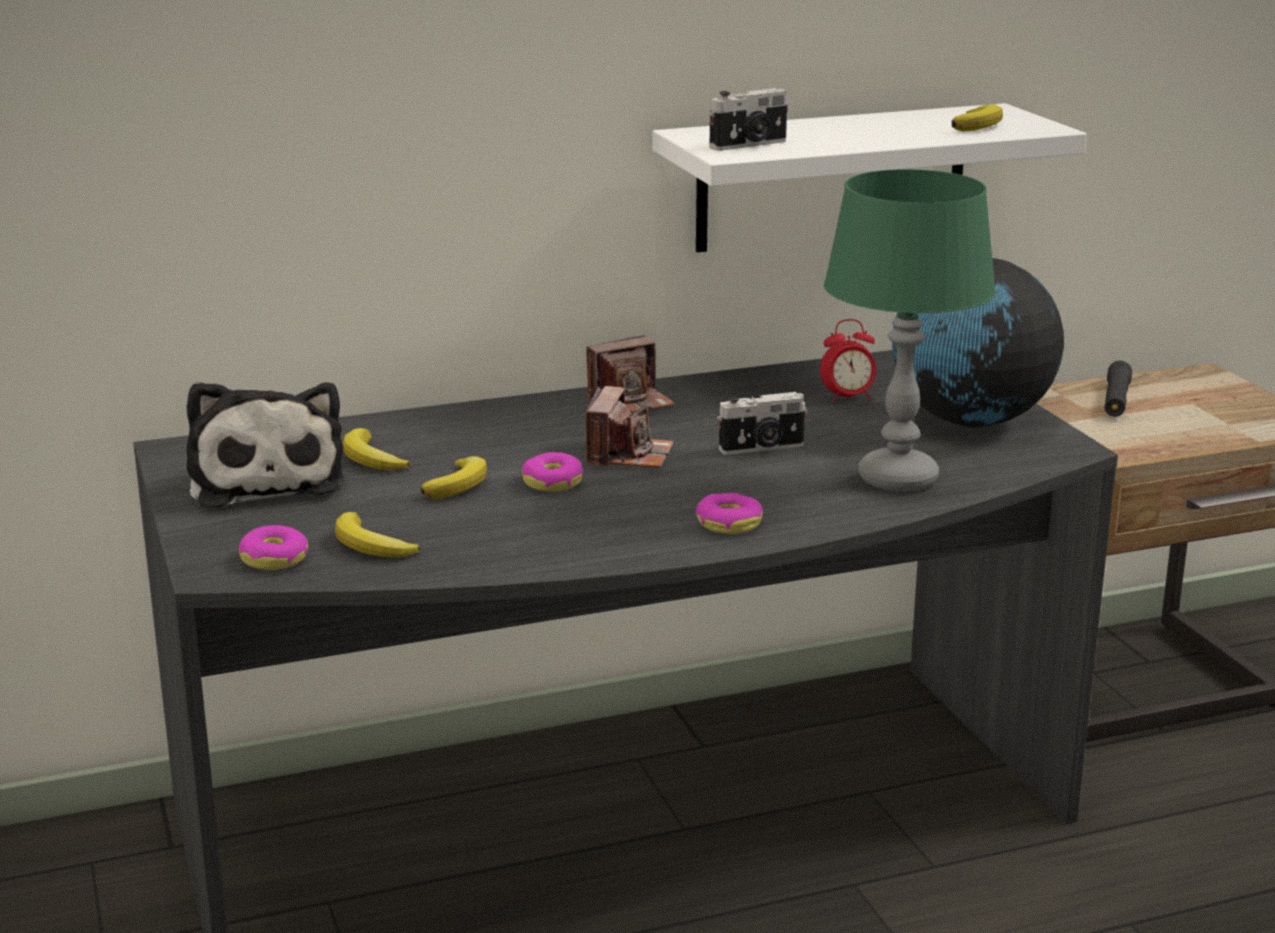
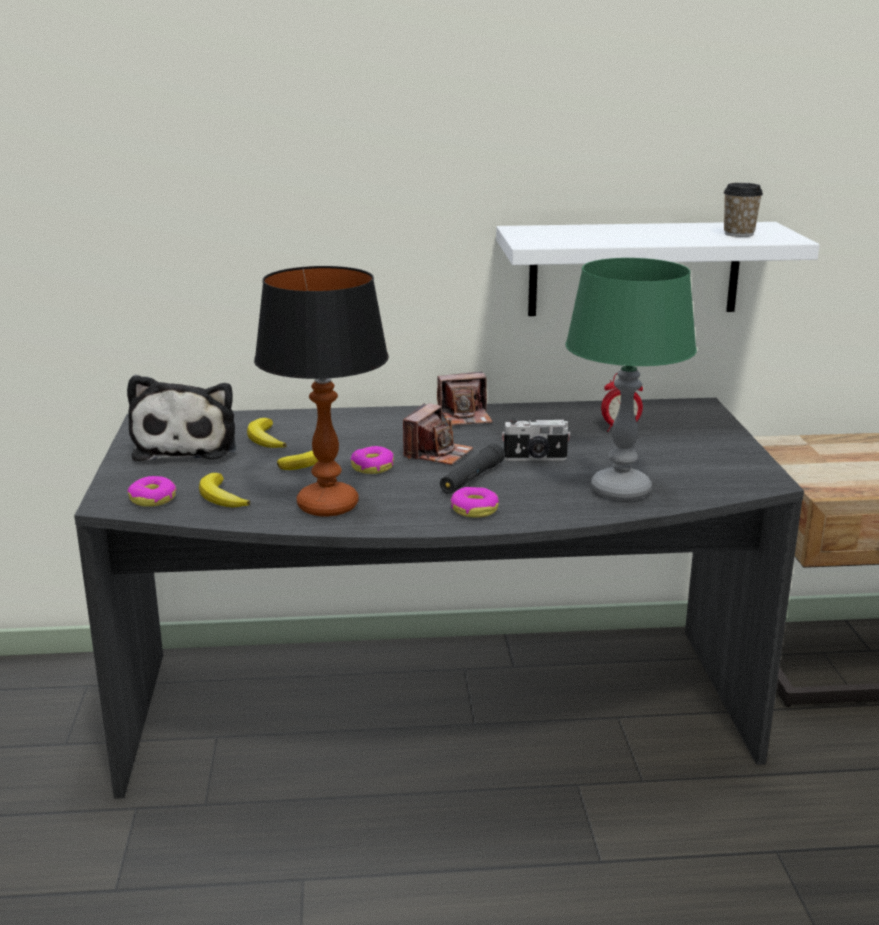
camera: 15 degrees right, 0 degrees up
(530, 540) = (328, 505): none -> table lamp
(750, 145) = (553, 238): camera -> none
(970, 421) = (702, 454): globe -> none
(978, 124) = (738, 234): banana -> cup
(1116, 400) = (849, 451): black flashlight -> black flashlight (471, 478)

